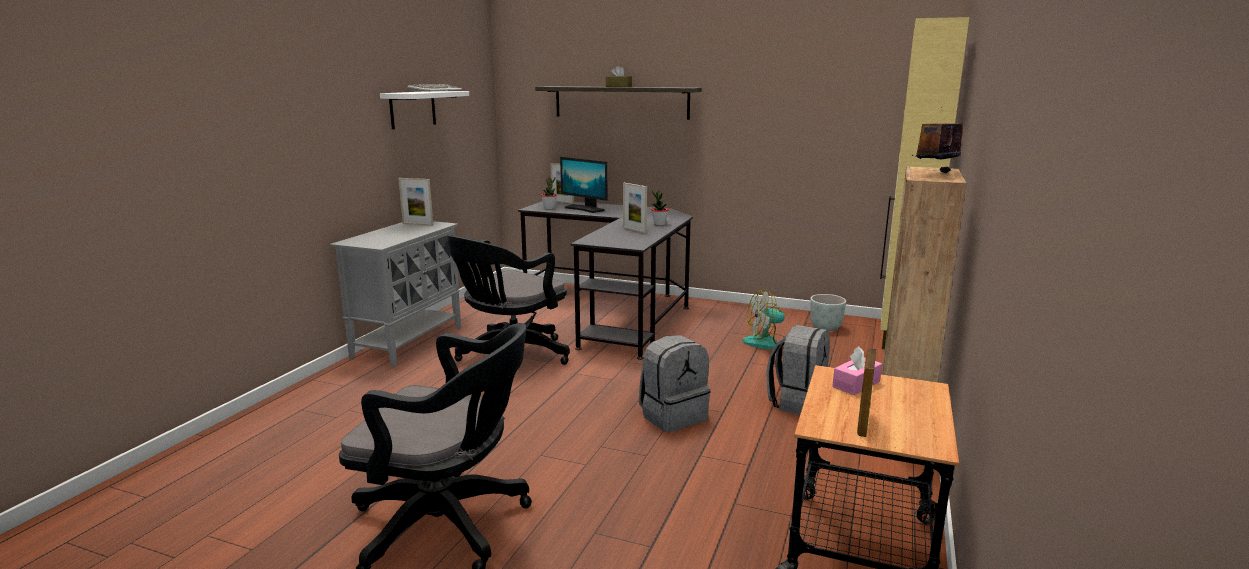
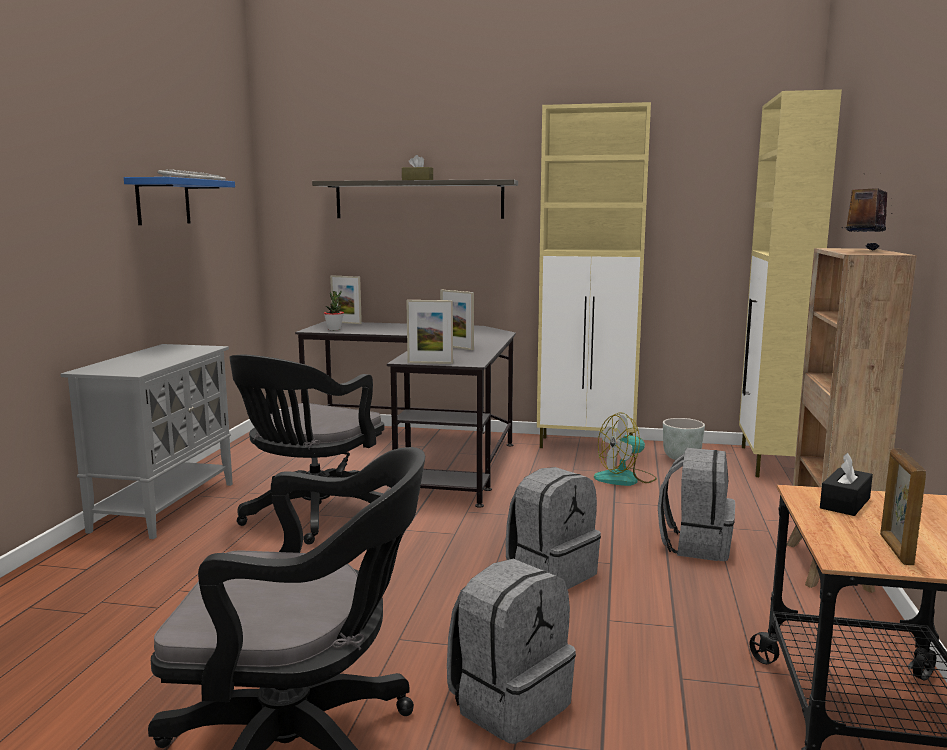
camera: 10 degrees left, 5 degrees down
(412, 109) = (163, 202): white shelf -> blue shelf
(417, 224) = (175, 348): picture frame -> picture frame (430, 363)
(585, 209) = (379, 329): monitor -> none
(600, 507) = (509, 703): none -> grey backpack
(659, 224) = (482, 341): potted plant -> none
(750, 312) = (587, 445): none -> beige cabinet
(856, 384) = (845, 503): pink tissue box -> black tissue box

